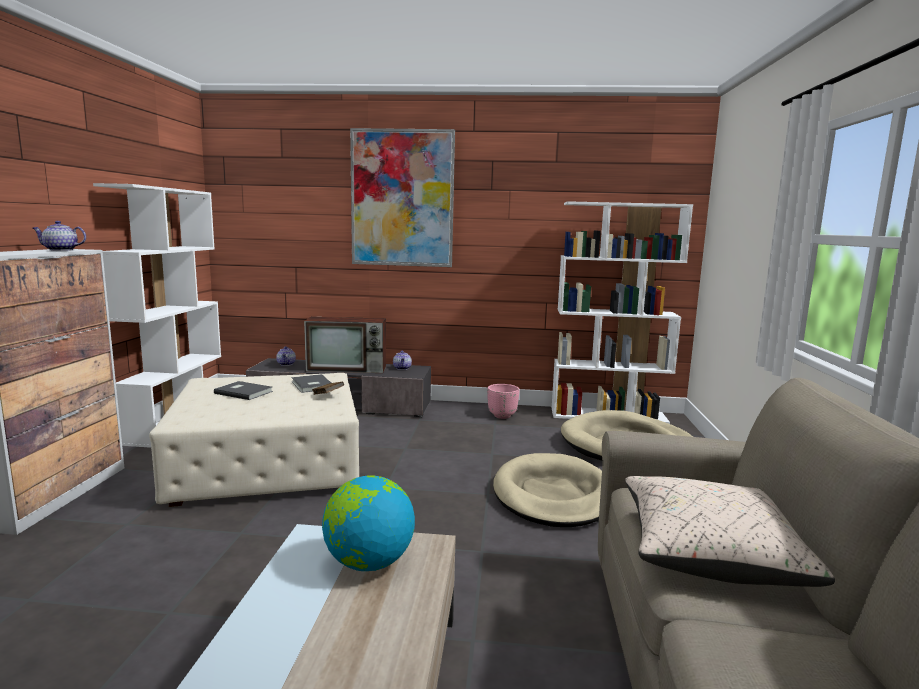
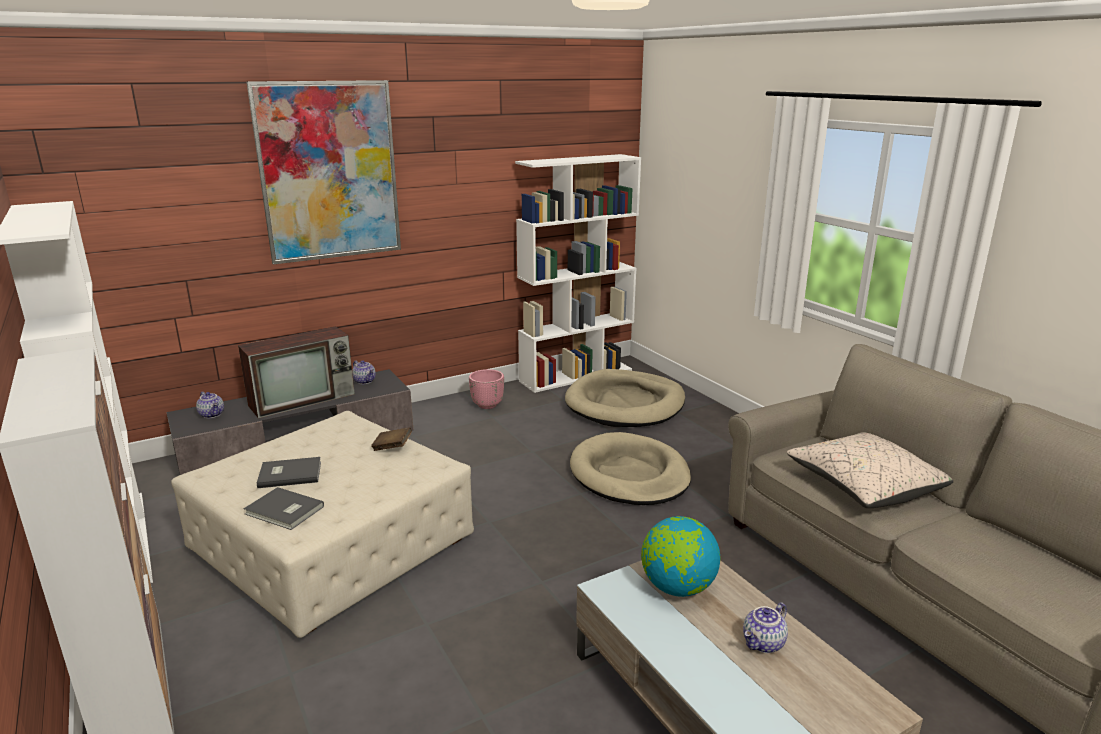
camera: 35 degrees left, 10 degrees up
(60, 250) = (65, 368): teapot -> teapot (764, 644)
(311, 385) = (348, 440): grey book -> grey book (284, 511)

